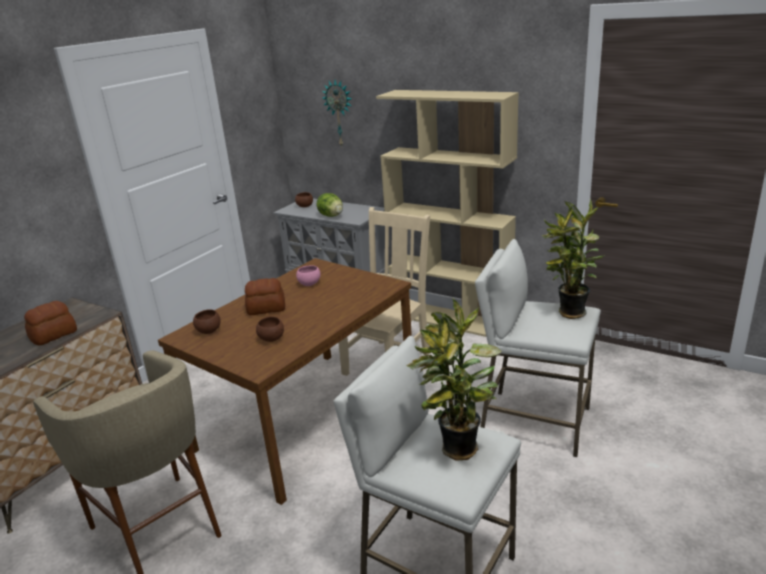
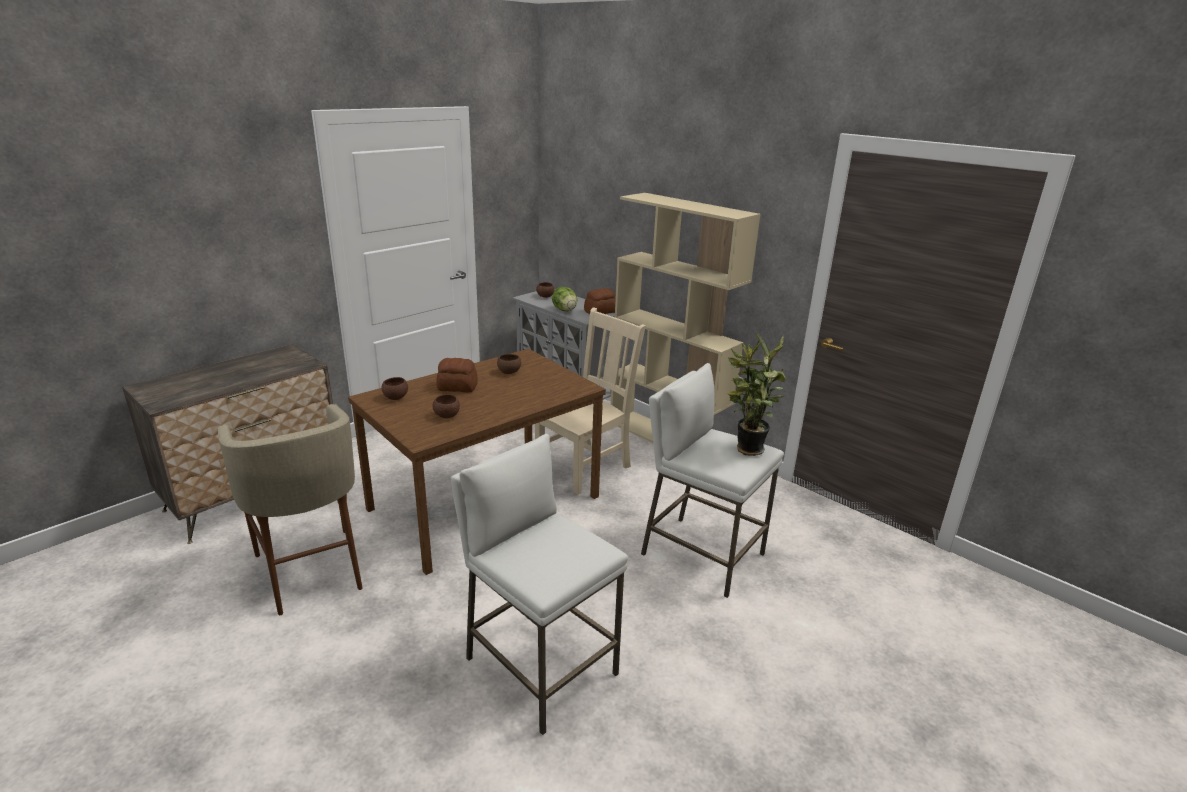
camera: 10 degrees right, 0 degrees up
(54, 335) = (261, 374): bread -> bread (601, 312)
(309, 284) = (509, 372): pink bowl -> brown bowl
(339, 113) = (592, 208): wall clock -> none
(458, 451) = (560, 552): potted plant -> none

